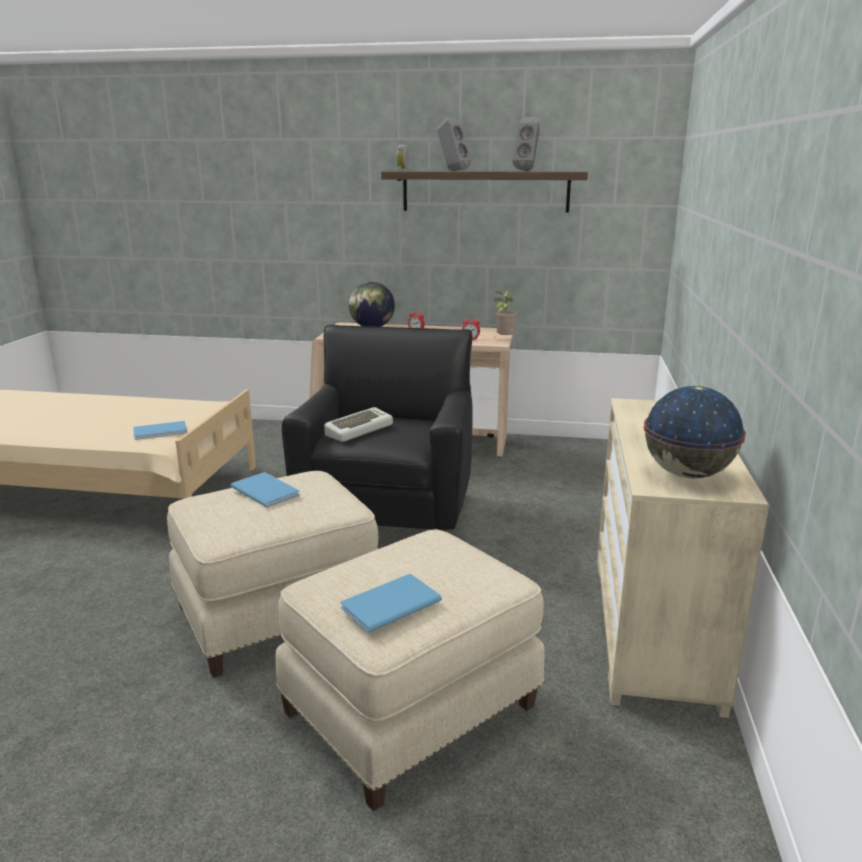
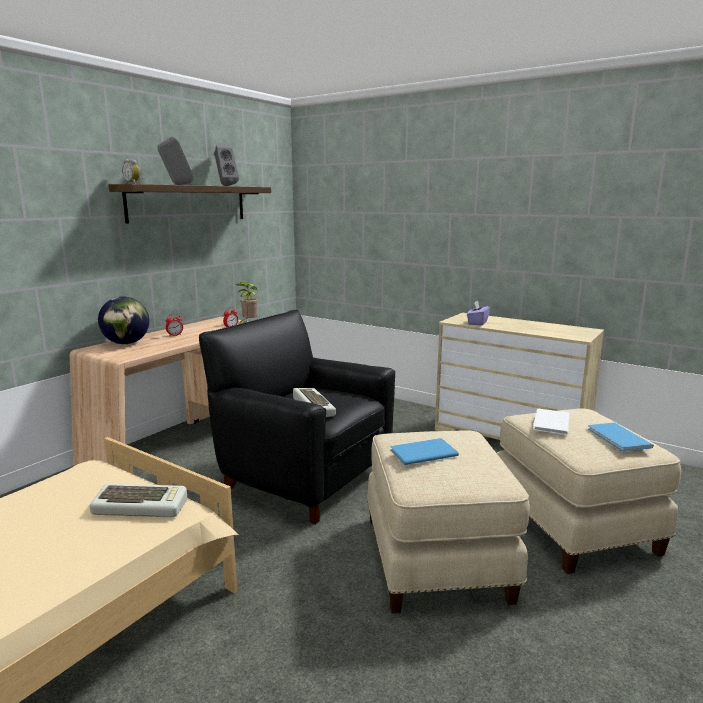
camera: 65 degrees left, 5 degrees down
(162, 431) = (142, 506): blue book -> keyboard
(412, 551) = (549, 423): none -> white book
(642, 416) = (477, 323): none -> purple tissue box
(687, 474) = (566, 331): globe -> none

